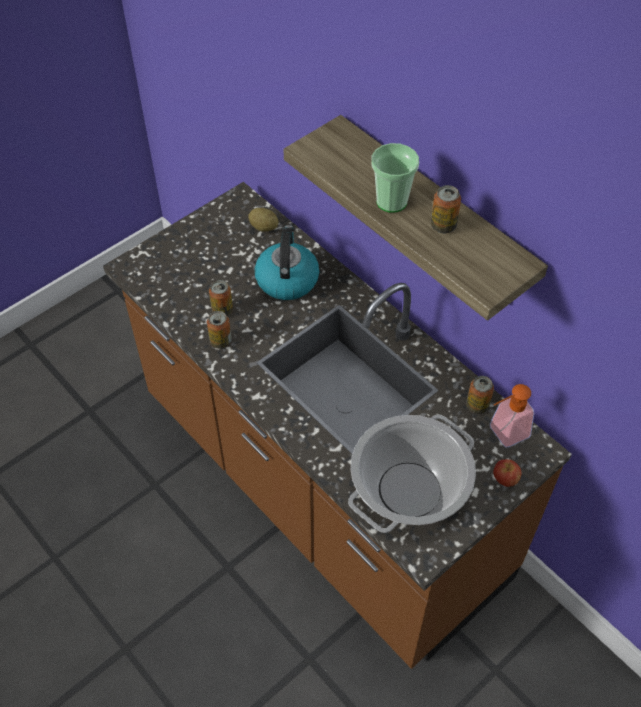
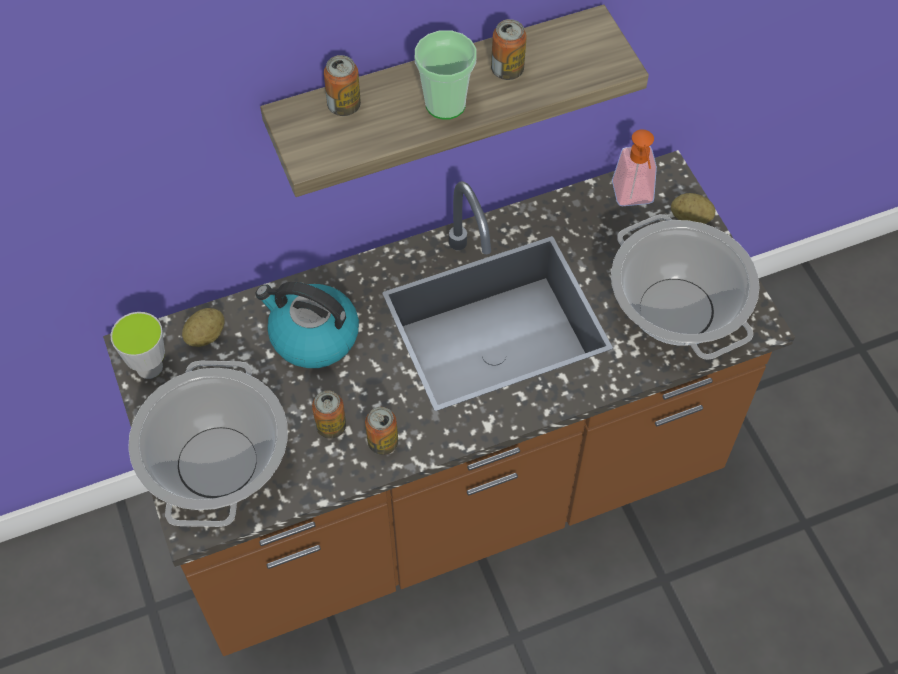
camera: 70 degrees left, 5 degrees up
(174, 264) = (218, 464): none -> cooking pot
(230, 209) = (149, 367): none -> cup
(477, 406) = (588, 207): can -> can (344, 106)
(505, 479) = (690, 218): apple -> potato

